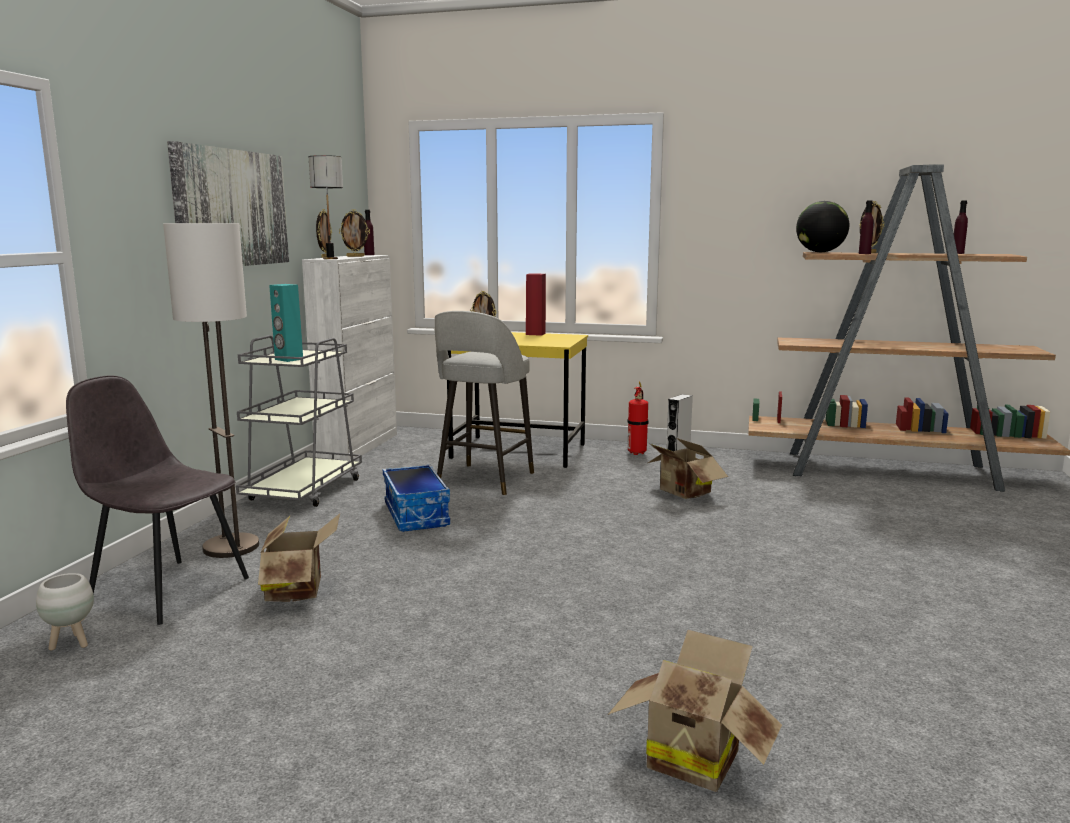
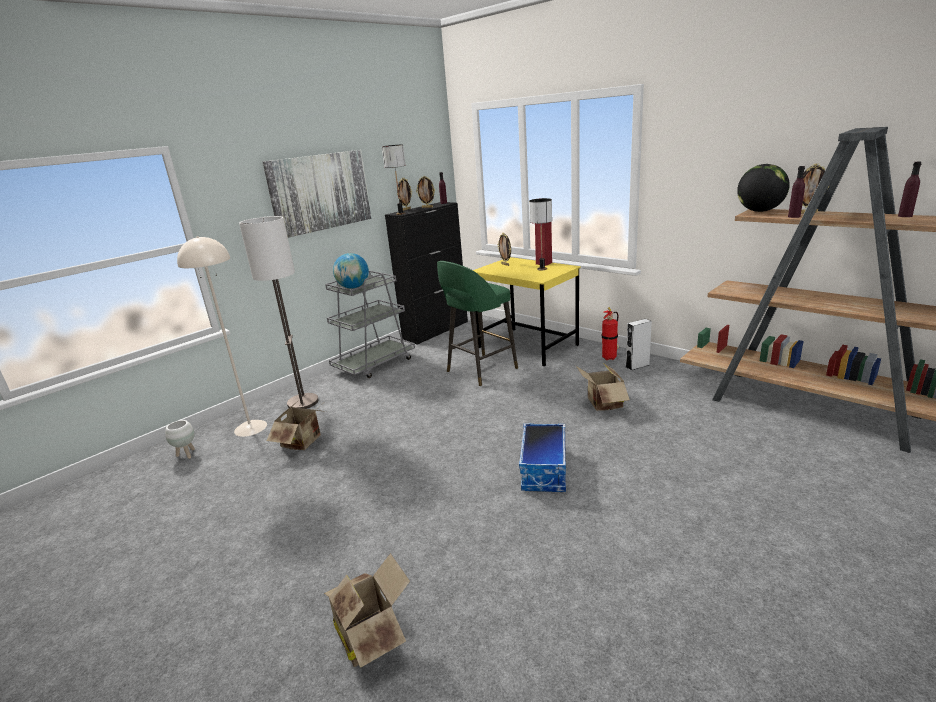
camera: 30 degrees right, 10 degrees up
(167, 590) = (251, 427): grey chair -> beige floor lamp
(288, 359) = (354, 287): turquoise speaker -> globe
(358, 447) = (436, 330): white cabinet -> black cabinet
(417, 515) = (414, 394): storage box -> storage box (545, 470)
(483, 480) = (480, 370): grey stool -> green stool
(543, 338) = (542, 269): none -> table lamp

